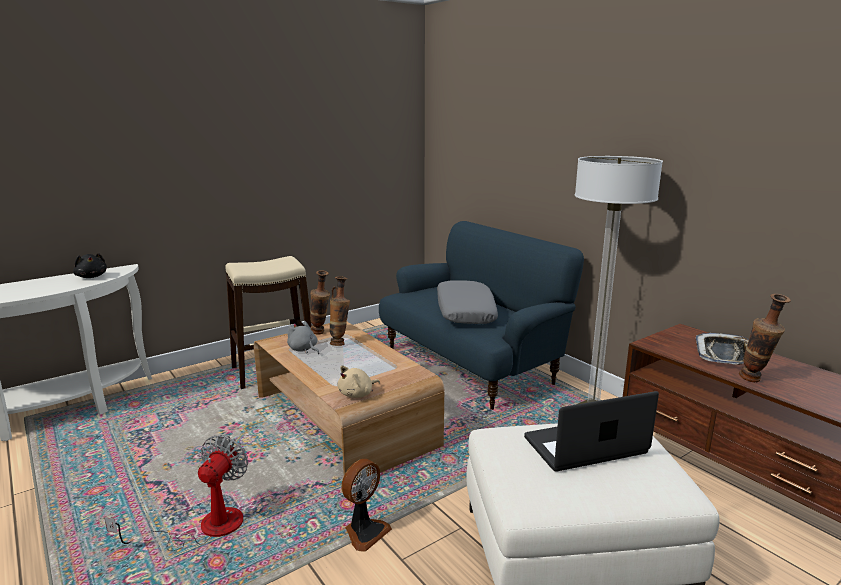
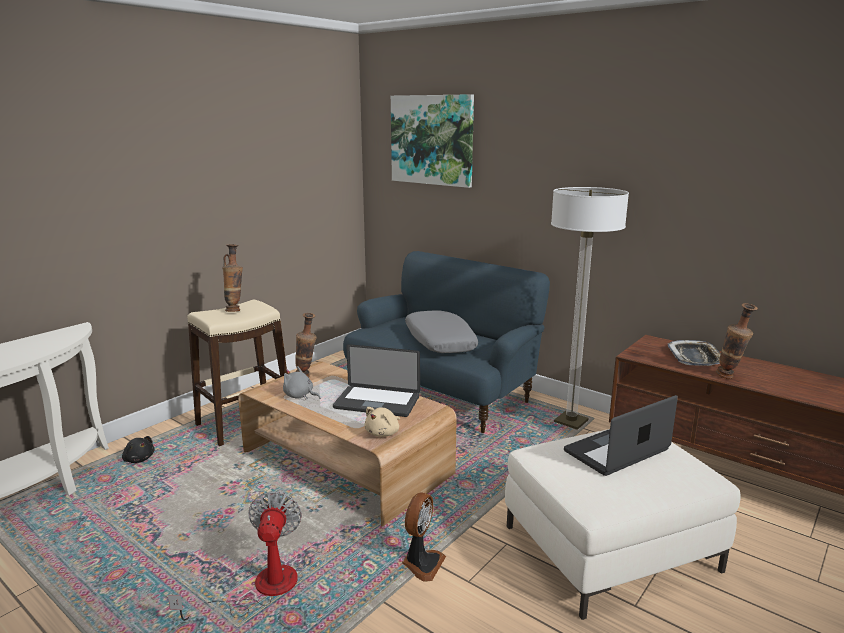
camera: 15 degrees left, 0 degrees up
(91, 277) = (47, 341): black plush toy -> black plush toy (139, 459)
(340, 343) = (333, 385): vase -> vase (235, 310)
(370, 364) = (377, 402): none -> laptop
(483, 108) = (432, 140): none -> picture

